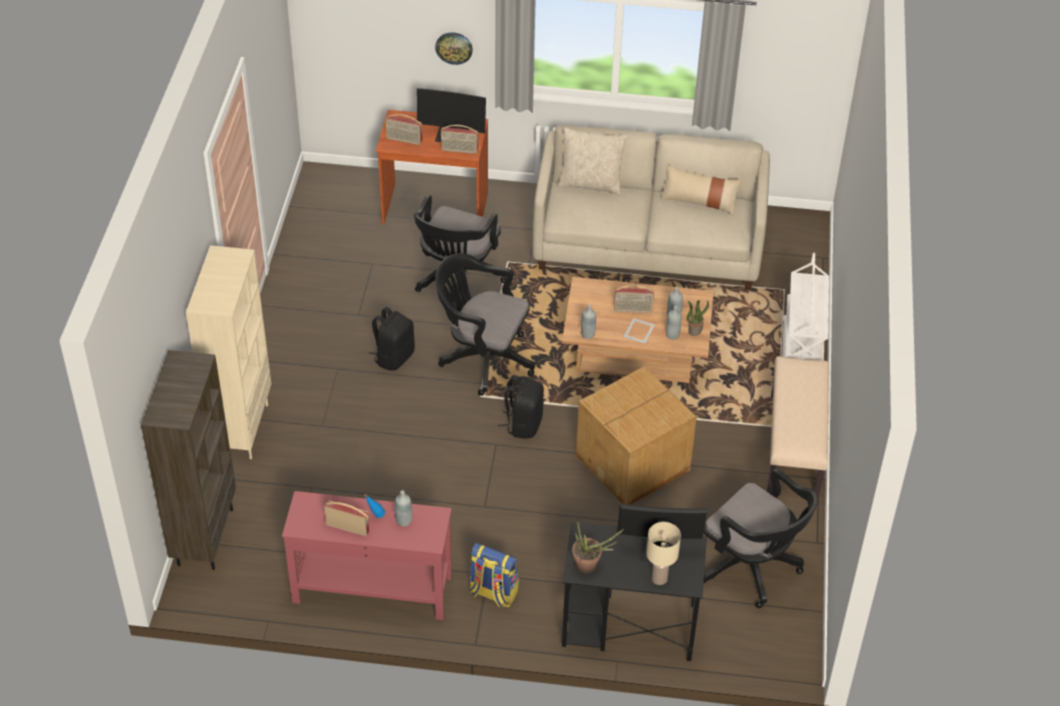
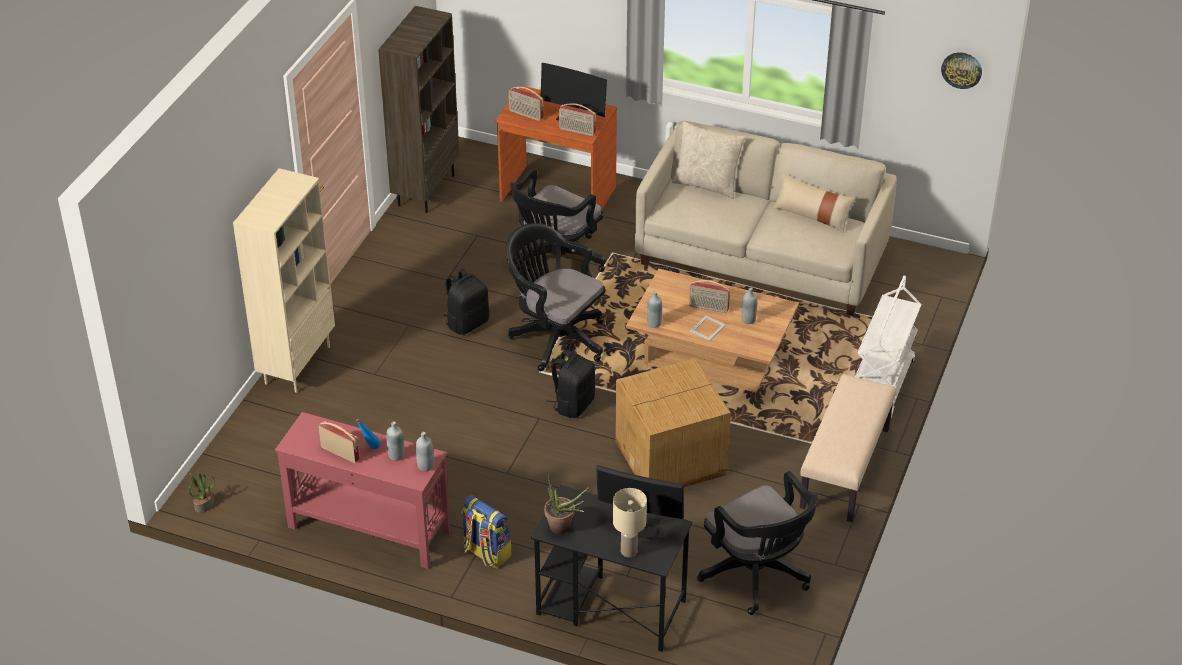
camera: 15 degrees right, 5 degrees down
(204, 536) = (227, 454): brown bookcase -> brown bookcase (425, 190)
(454, 47) = (590, 29): wall clock -> wall clock (961, 70)
(672, 335) = (740, 337): grey bottle -> grey bottle (425, 466)
(695, 328) = (766, 334): potted plant -> potted plant (204, 505)

